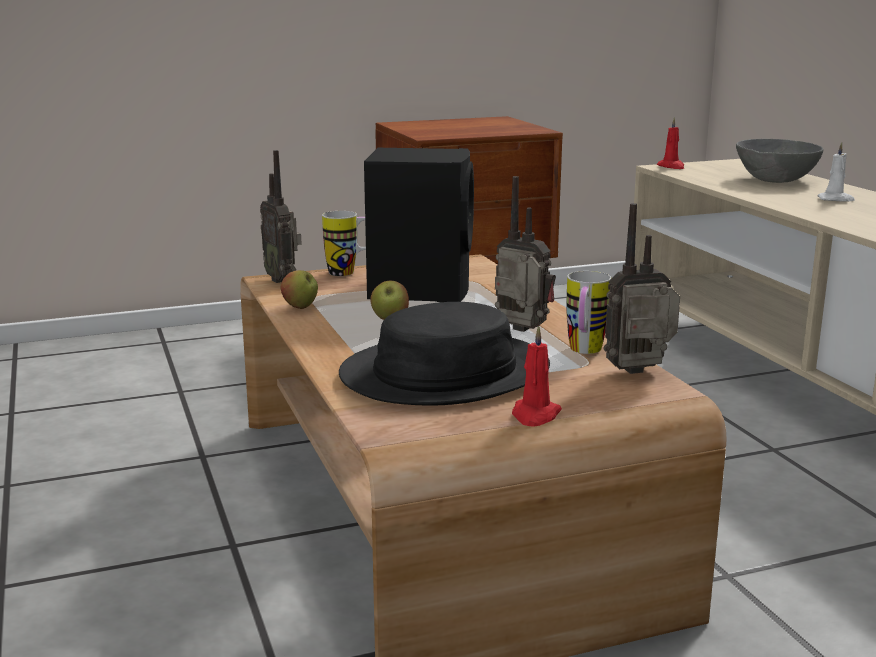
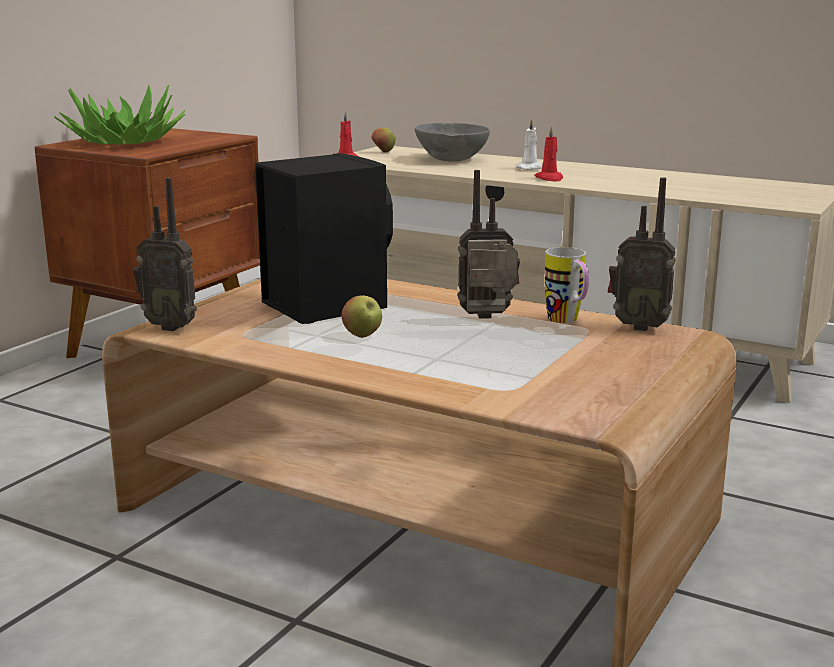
camera: 40 degrees left, 0 degrees up
(300, 307) = (256, 347): apple -> apple (383, 152)
(350, 272) = (221, 305): mug -> none
(443, 126) = (124, 142): none -> potted plant
(445, 373) = (514, 365): black hat -> none
(535, 415) = (647, 375): red candle -> red candle (549, 178)
(641, 374) = (638, 326): radio -> radio turned 105 degrees counterclockwise

